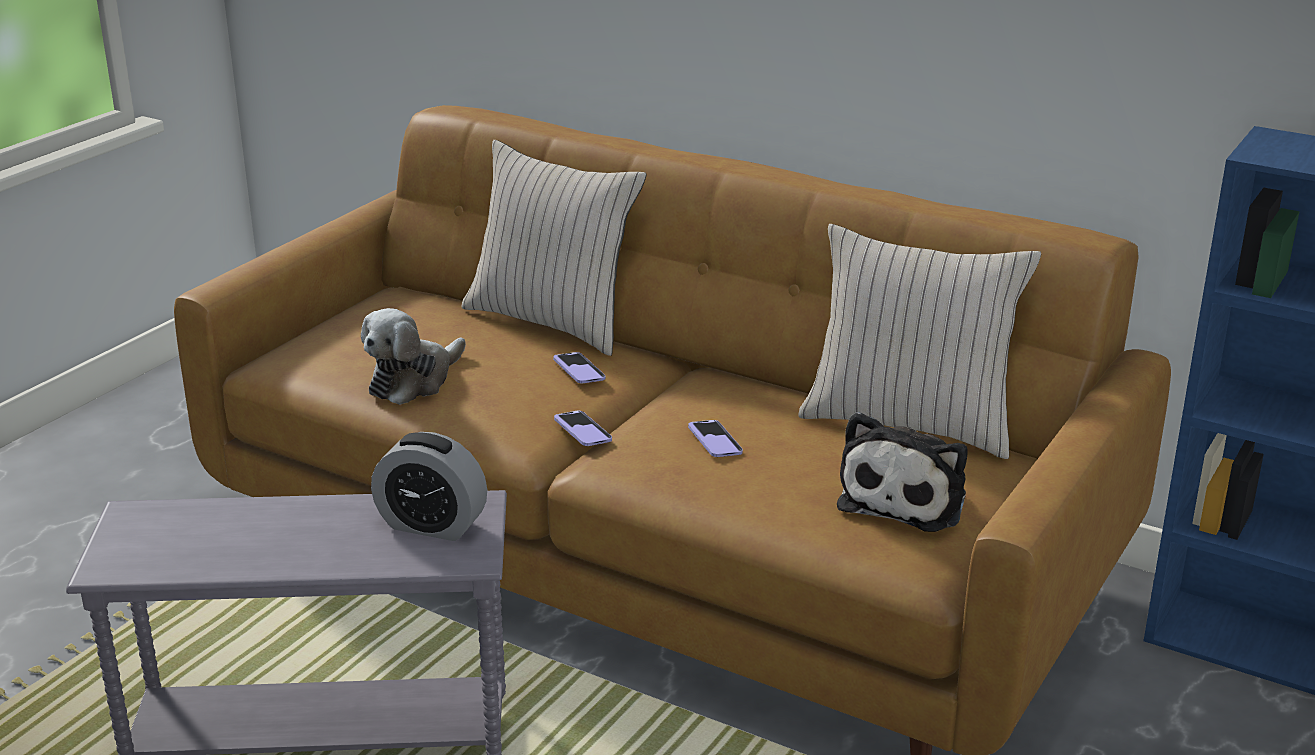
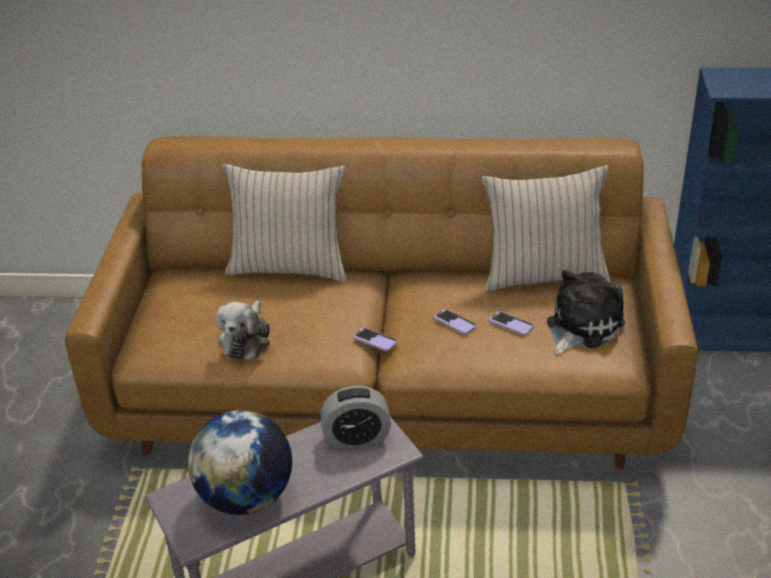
camera: 25 degrees left, 10 degrees up
(220, 543) = (246, 497): none -> globe
(579, 370) = (337, 298): phone -> phone (511, 324)
(906, 498) = (581, 326): plush toy -> plush toy turned 135 degrees counterclockwise

